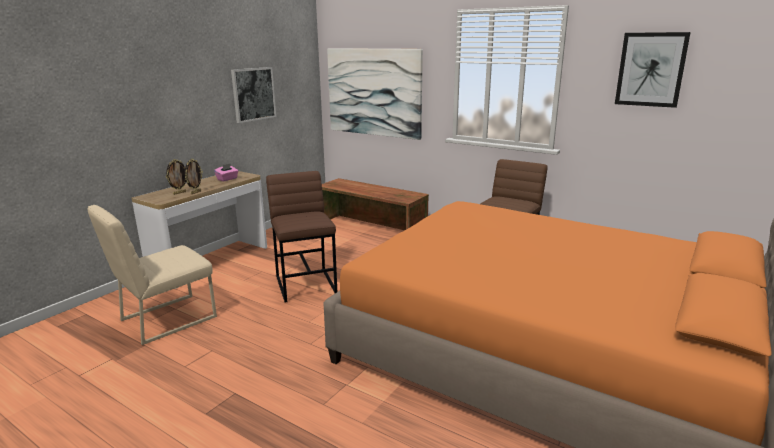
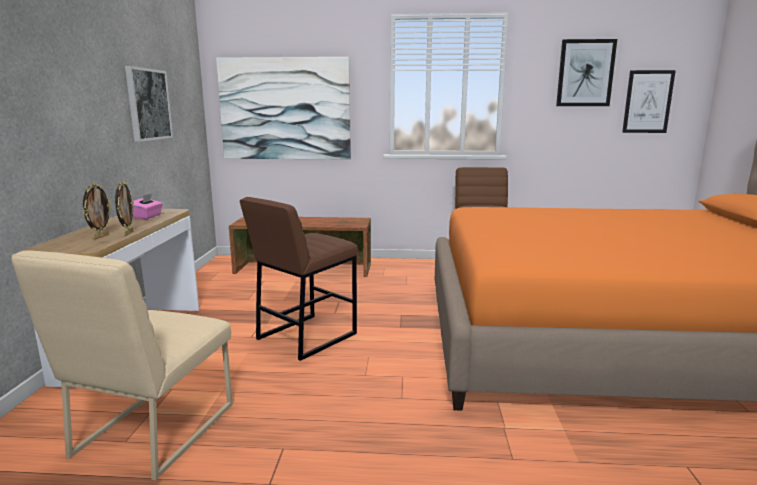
camera: 30 degrees left, 5 degrees down
(305, 284) = (305, 337): brown chair -> brown chair turned 90 degrees counterclockwise
(728, 105) = (648, 102): none -> picture

